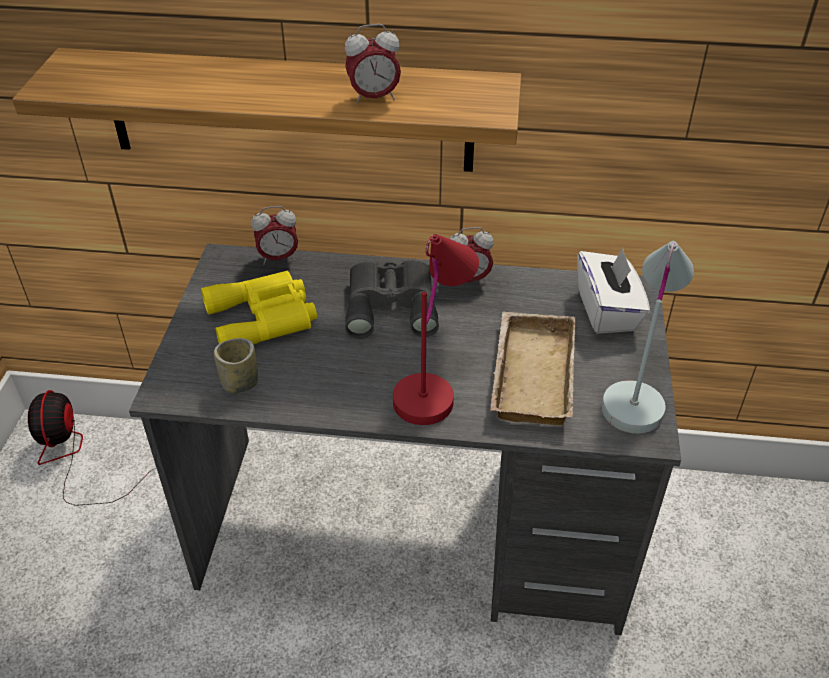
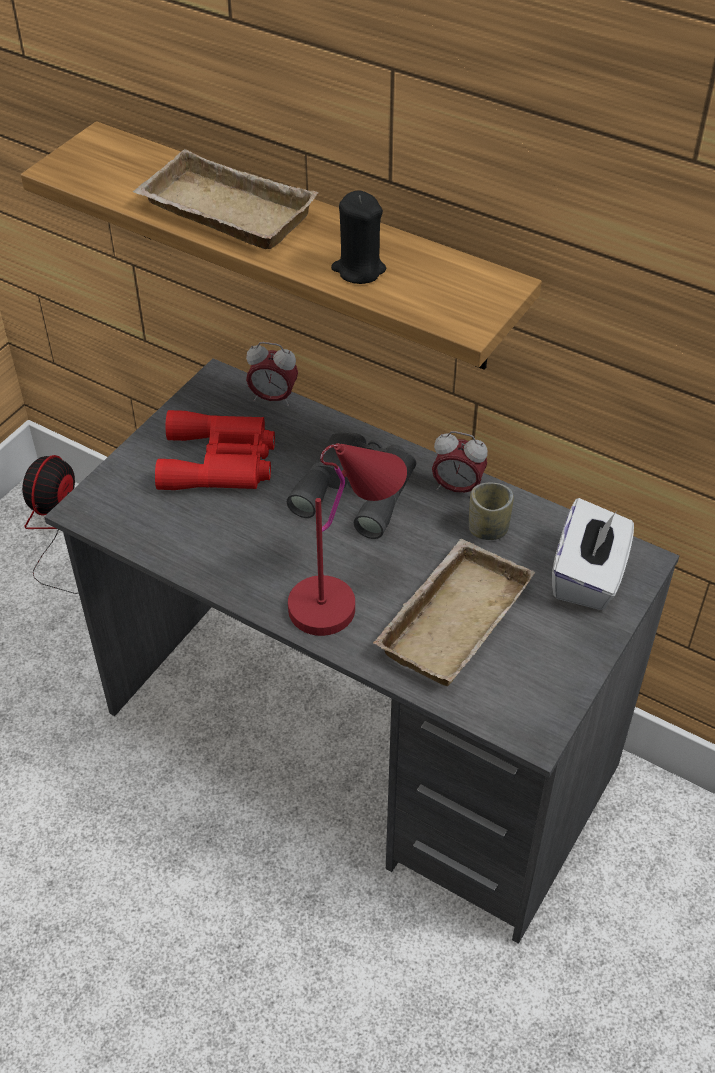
camera: 25 degrees right, 5 degrees up
(225, 86) = (222, 213): none -> beige tray
(240, 383) = (158, 524): cup -> cup (488, 529)
(264, 318) = (221, 462): yellow binoculars -> red binoculars
(374, 98) = (358, 269): alarm clock -> black candle
(637, 390) = (557, 679): white table lamp -> none

